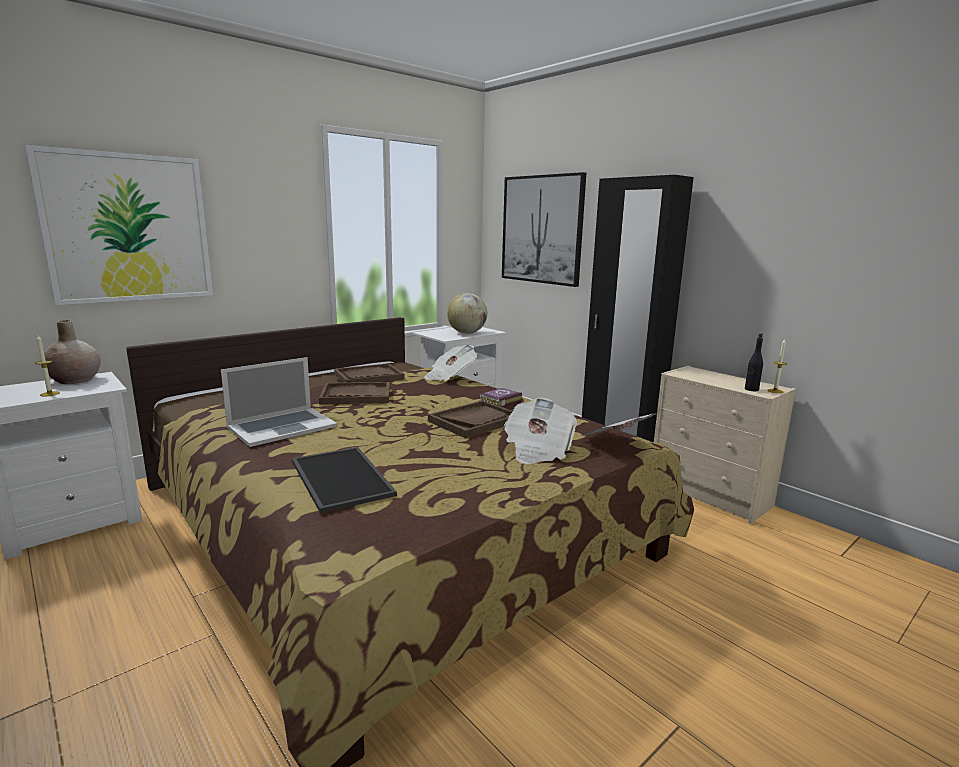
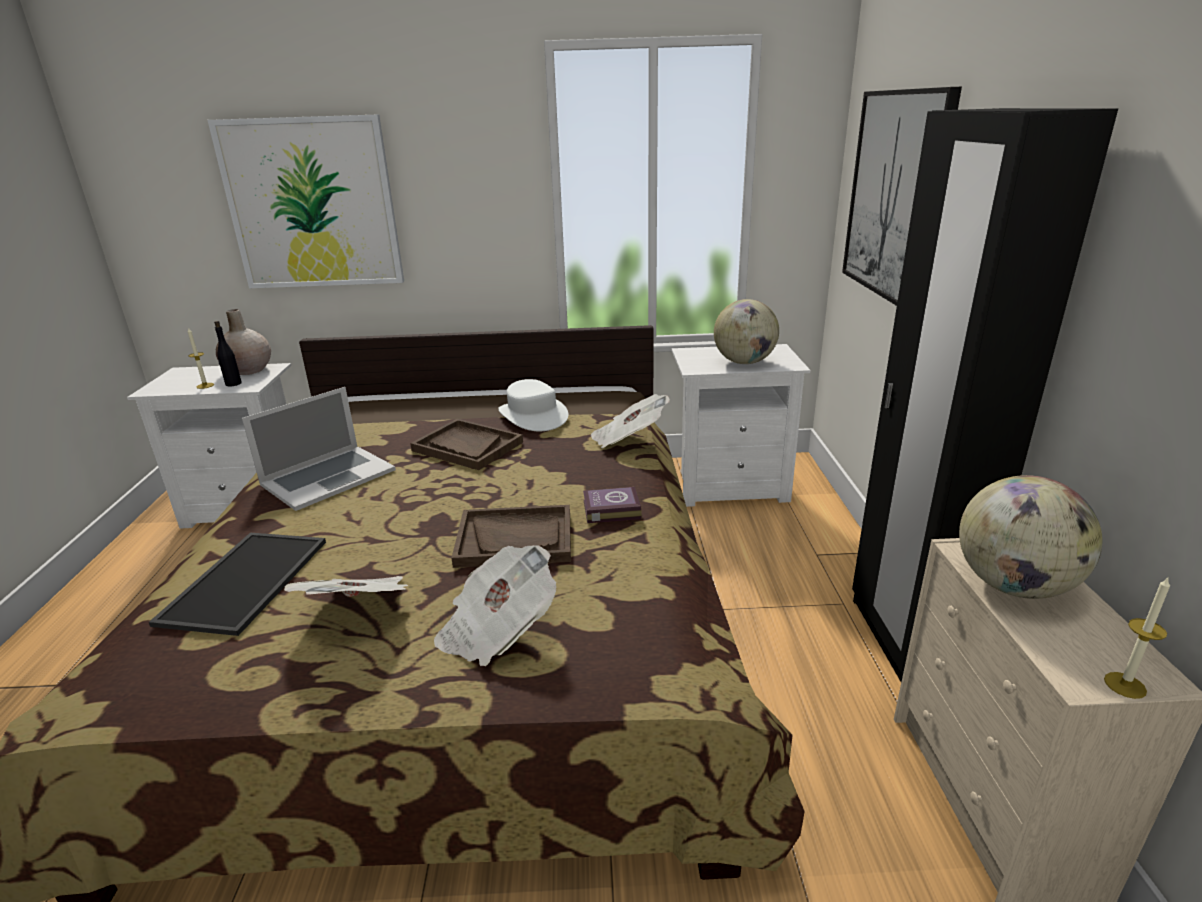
camera: 40 degrees right, 10 degrees up
(282, 426) = (328, 477): laptop -> laptop turned 45 degrees counterclockwise
(368, 376) = (532, 415): brown tray -> white hat
(616, 443) = (627, 666): newspaper -> newspaper (359, 609)
(708, 378) = (1014, 586): none -> globe
(751, 389) = (1067, 656): black bottle -> black bottle (233, 384)

